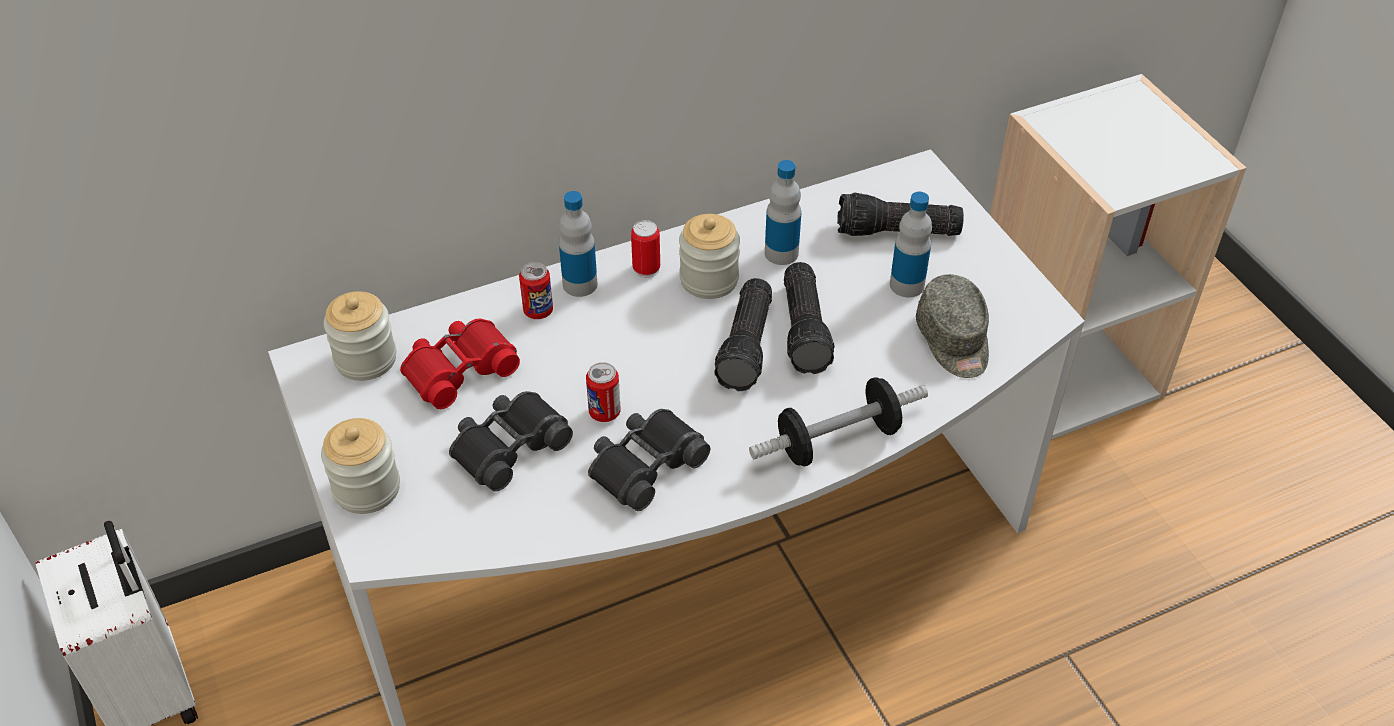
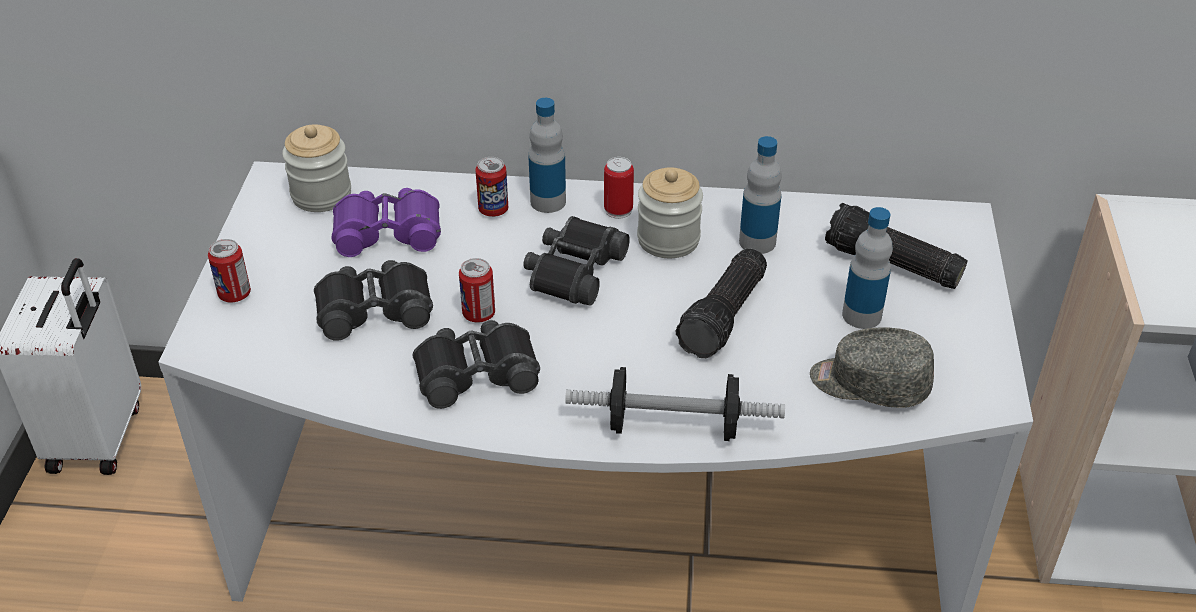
camera: 30 degrees right, 5 degrees down
(367, 488) = (234, 294): jar -> can
(459, 369) = (388, 231): red binoculars -> purple binoculars
(653, 339) = (573, 270): none -> black binoculars
(748, 346) = (657, 310): flashlight -> none
(953, 340) = (869, 384): grey cap -> grey cap turned 90 degrees clockwise

